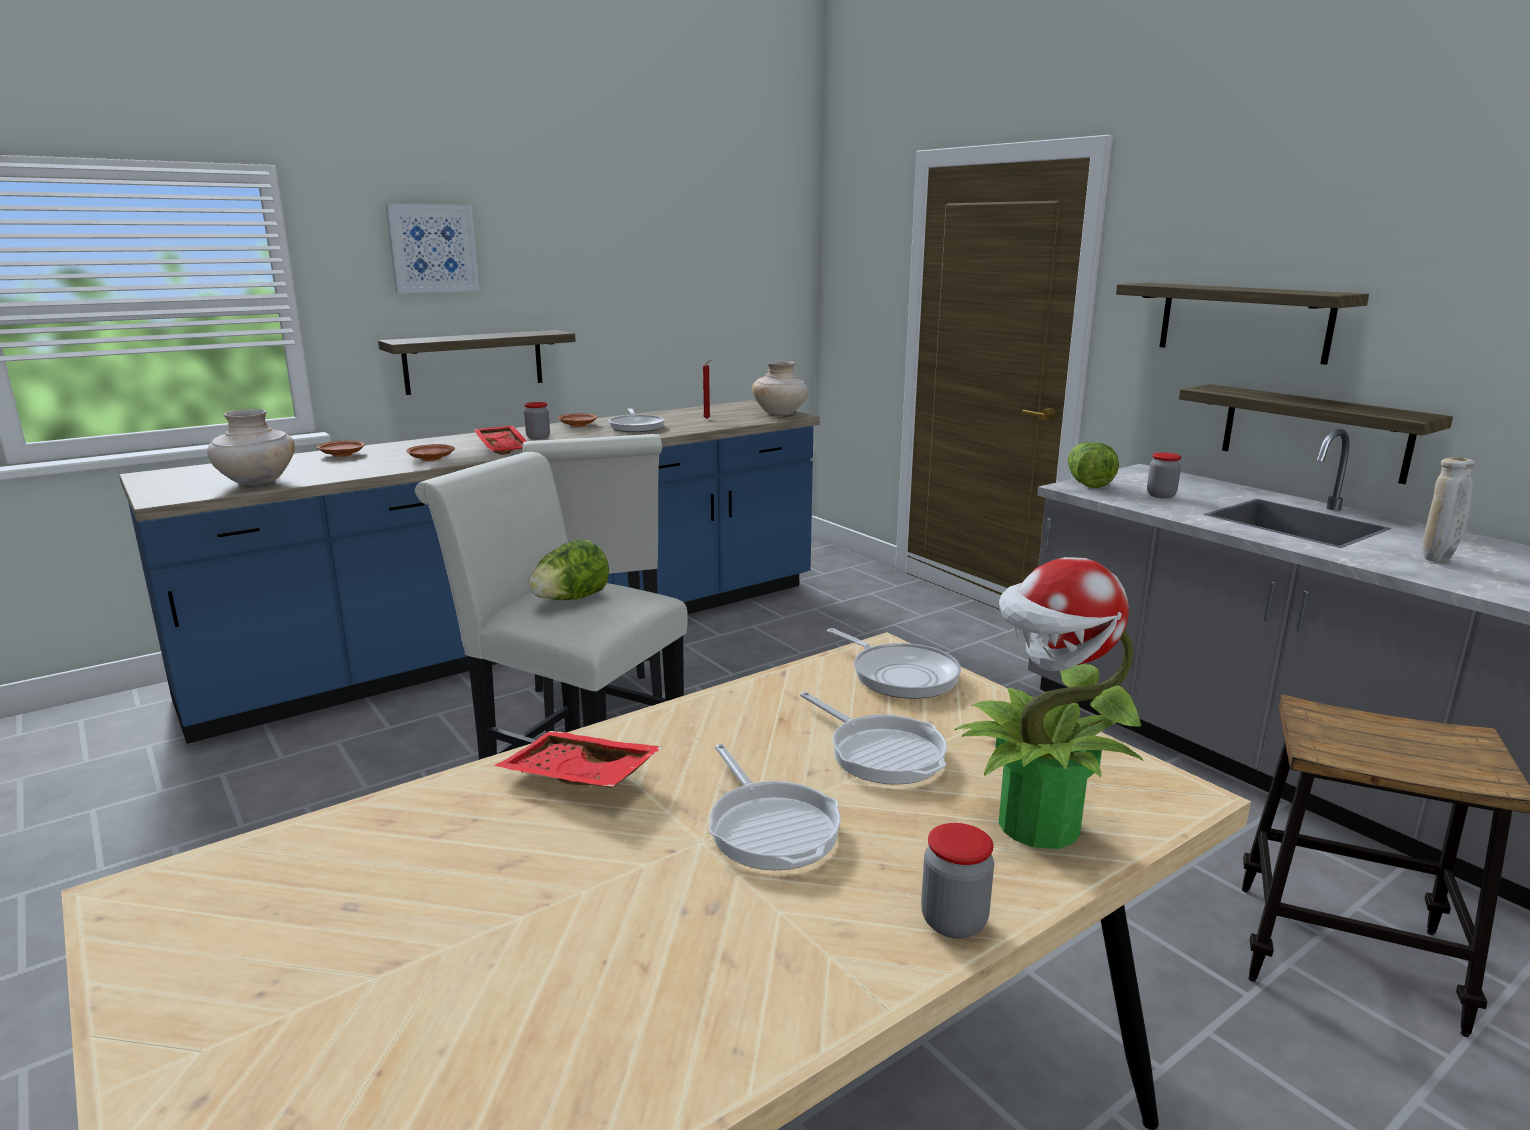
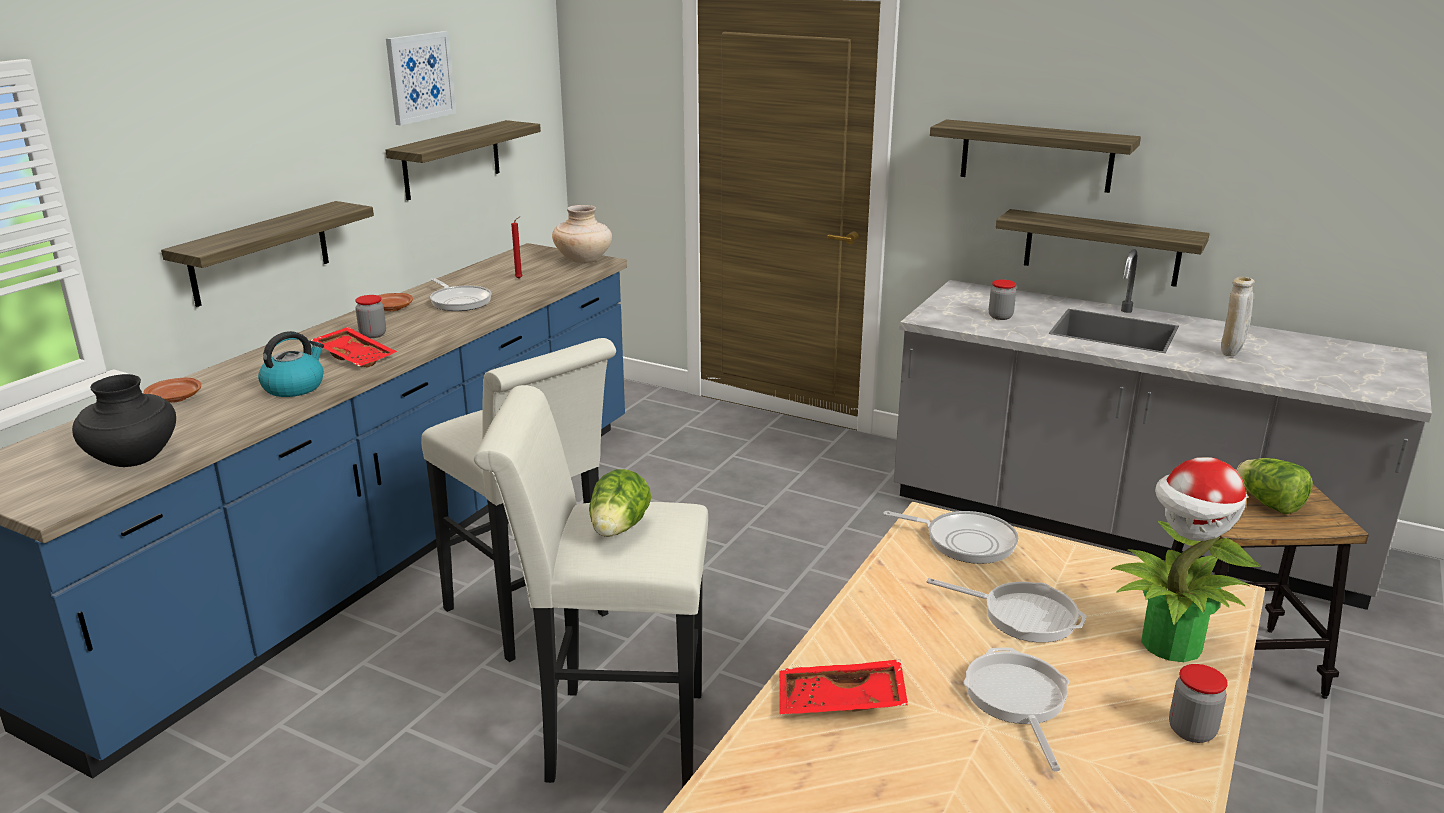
camera: 25 degrees left, 5 degrees up
(256, 482) = (133, 459): beige vase -> black vase
(430, 458) = (294, 387): brown plate -> kettle
(432, 248) = (207, 131): picture -> picture (419, 77)
(685, 314) = (452, 160): none -> shelf
(771, 826) = (1017, 699): frying pan -> frying pan turned 135 degrees counterclockwise
(1087, 483) = (934, 312): lettuce -> lettuce (1268, 504)

